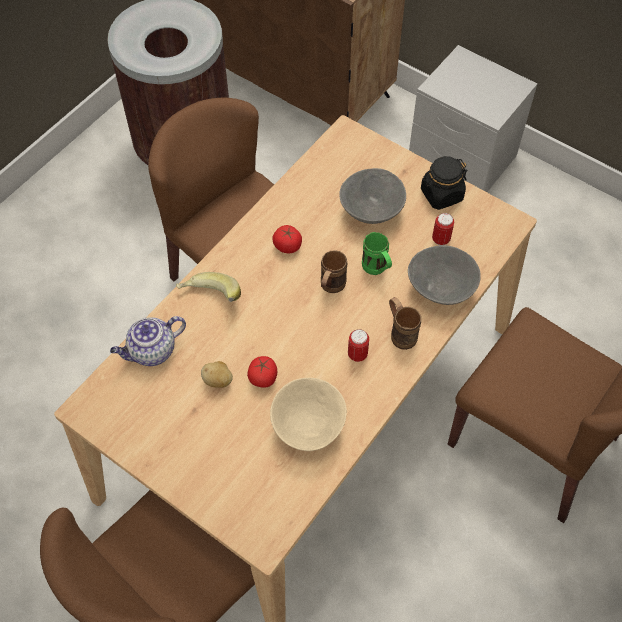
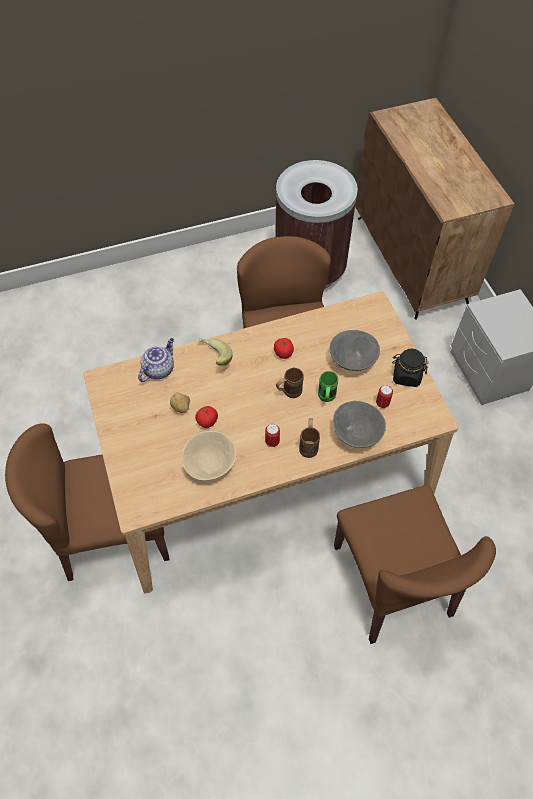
camera: 35 degrees right, 0 degrees up
(152, 351) = (159, 369): teapot -> teapot turned 120 degrees clockwise

